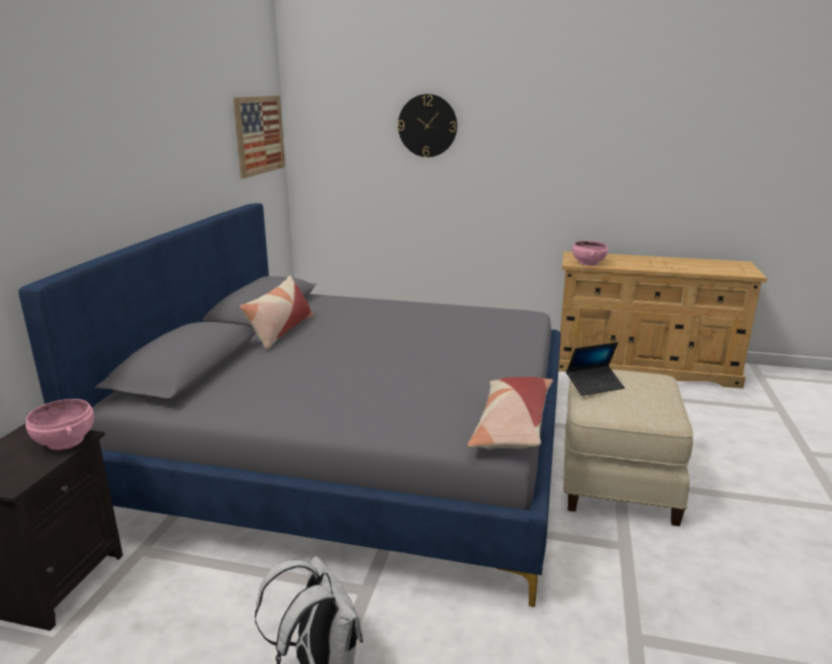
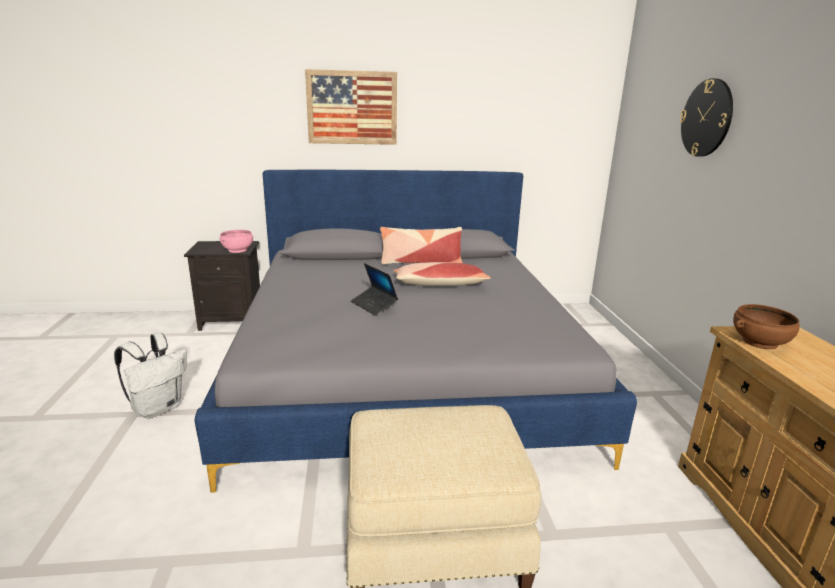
camera: 70 degrees right, 0 degrees up
(259, 135) = (565, 117): picture -> picture (352, 108)
(512, 425) = (283, 358): pillow -> pillow (439, 284)
(588, 263) = (759, 342): pink bowl -> brown bowl
(594, 385) = (435, 413): laptop -> laptop (374, 305)

